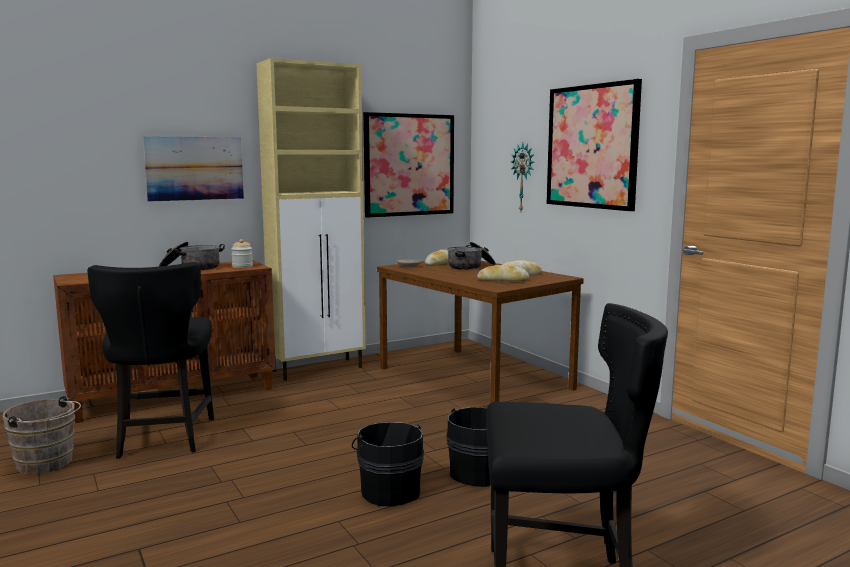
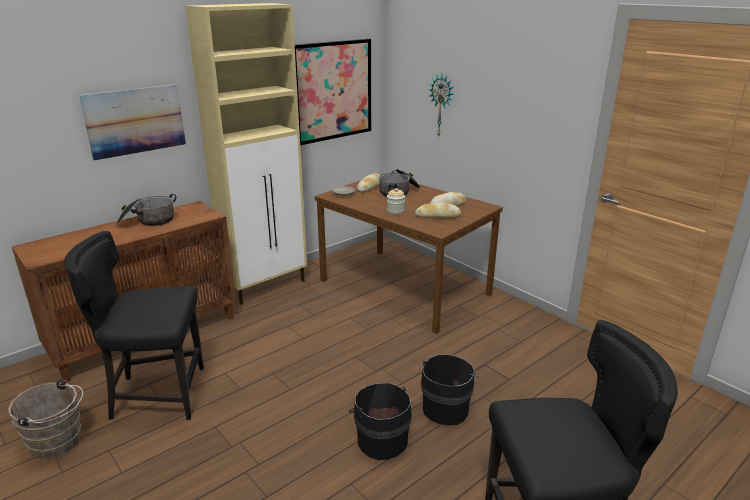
camera: 10 degrees left, 15 degrees up
(162, 438) = (156, 394): black chair -> black chair turned 105 degrees clockwise
(242, 266) = (196, 215): jar -> jar (395, 211)
(592, 146) = (514, 90): picture -> none

